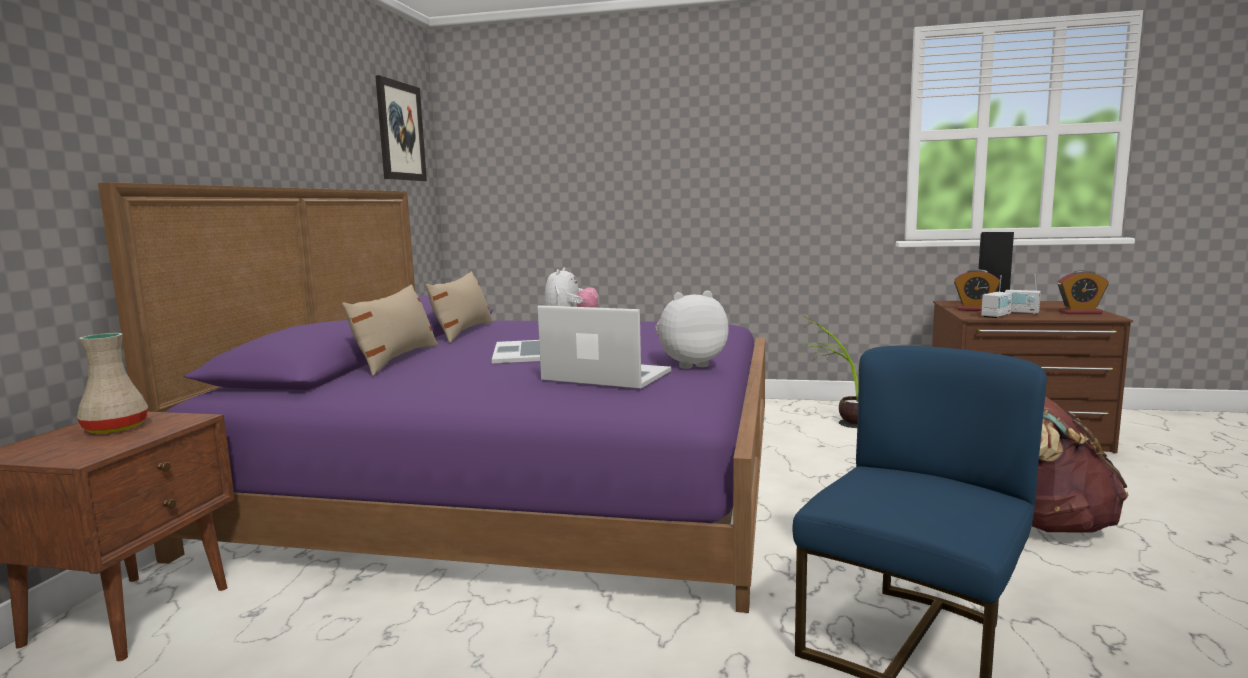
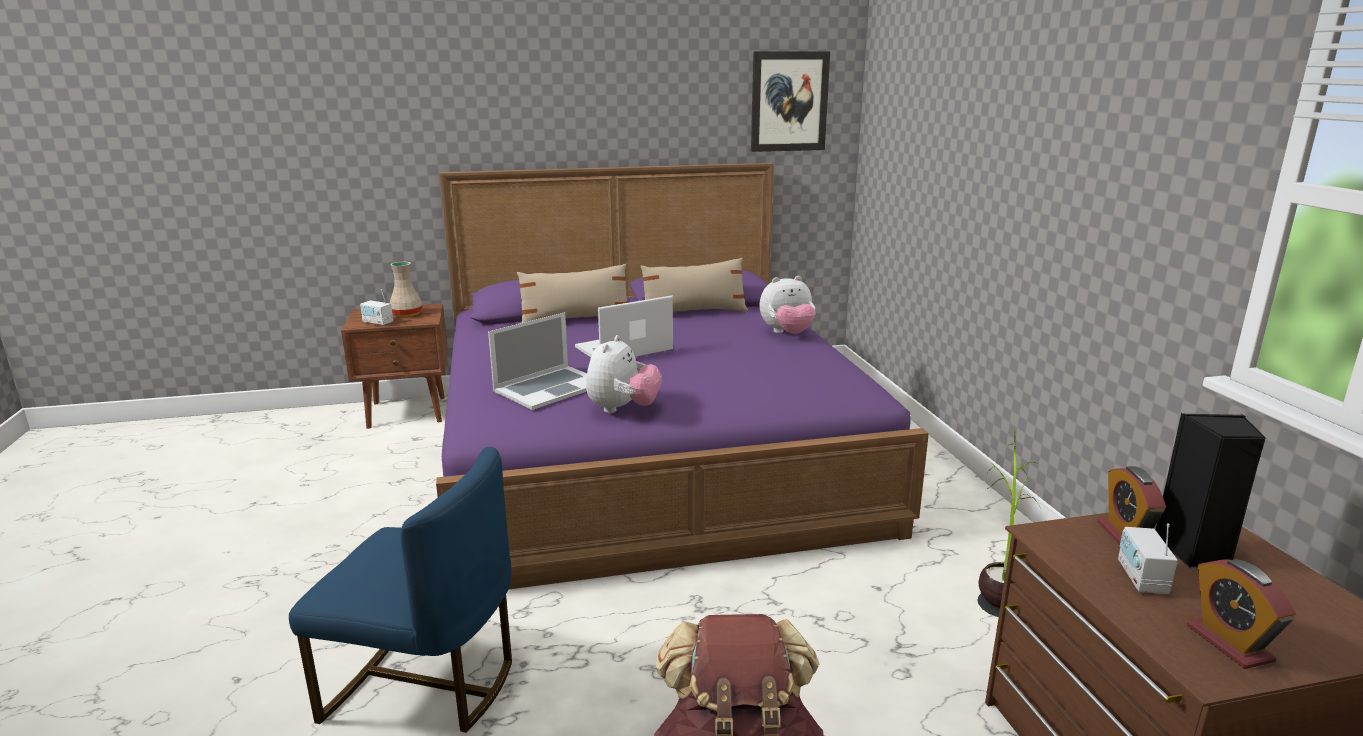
camera: 65 degrees right, 10 degrees up
(606, 376) = (549, 387): laptop -> laptop turned 45 degrees clockwise
(689, 364) = (622, 409): plush toy -> plush toy turned 60 degrees clockwise
(996, 316) = (1070, 554): radio -> radio (378, 323)

